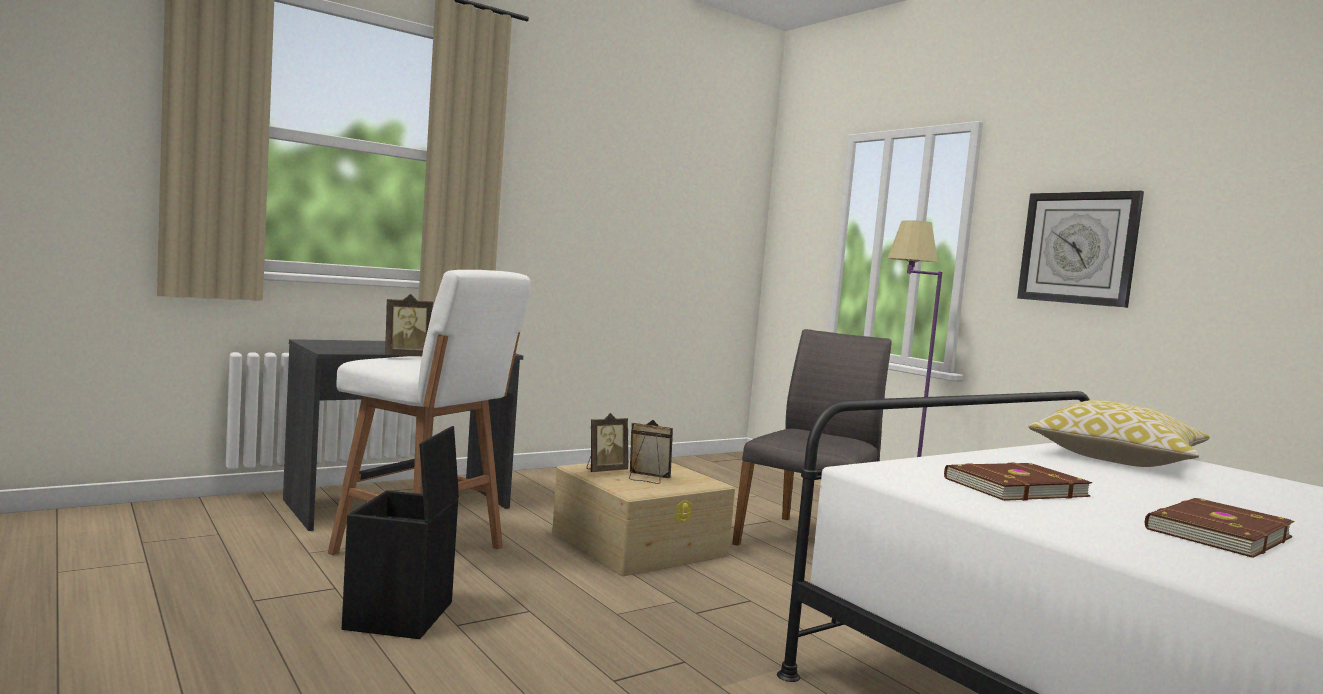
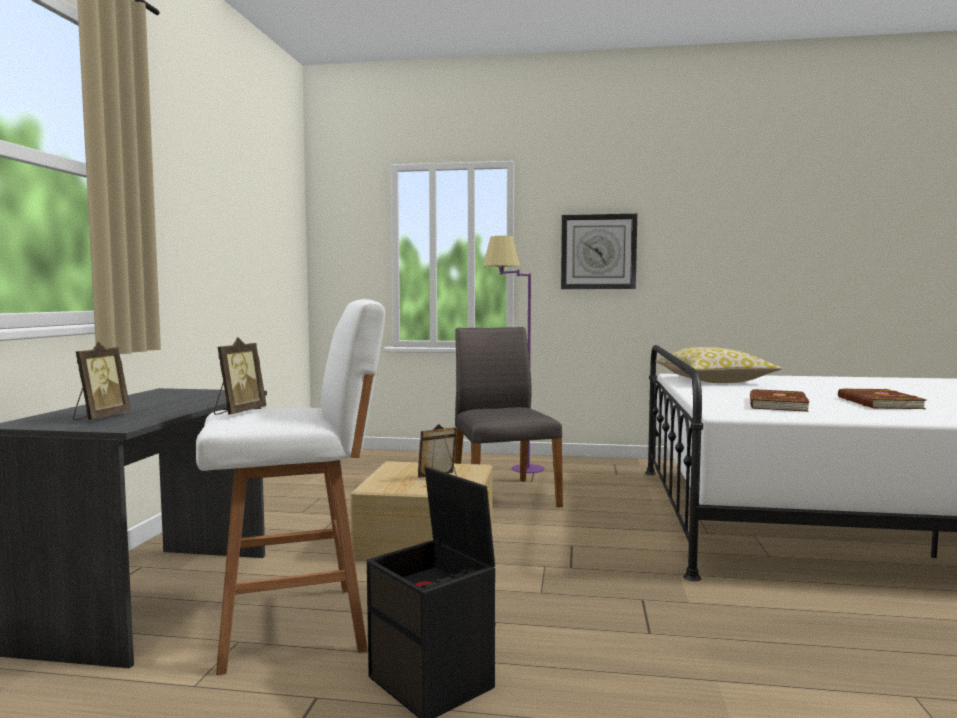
camera: 45 degrees left, 0 degrees up
(605, 470) = (395, 483): picture frame -> picture frame (100, 417)

